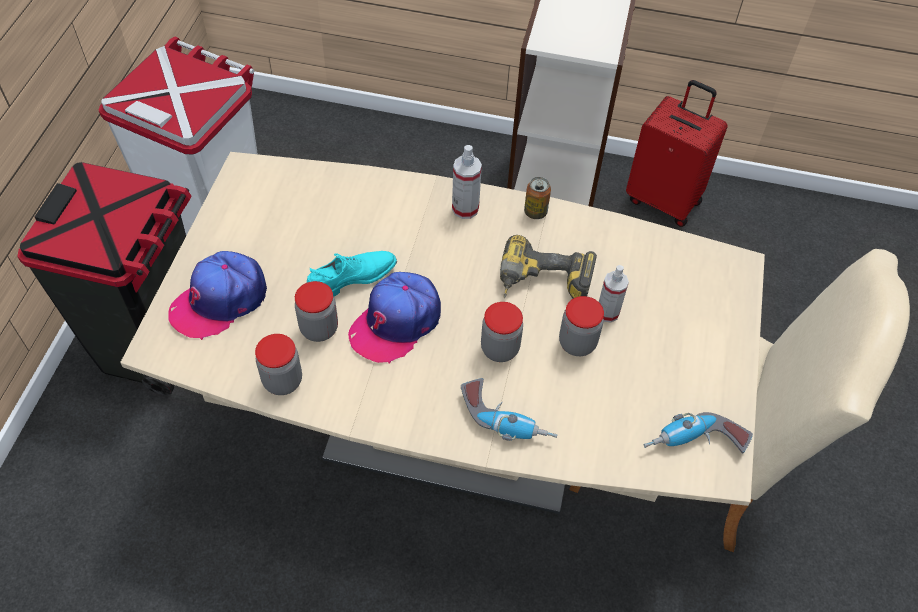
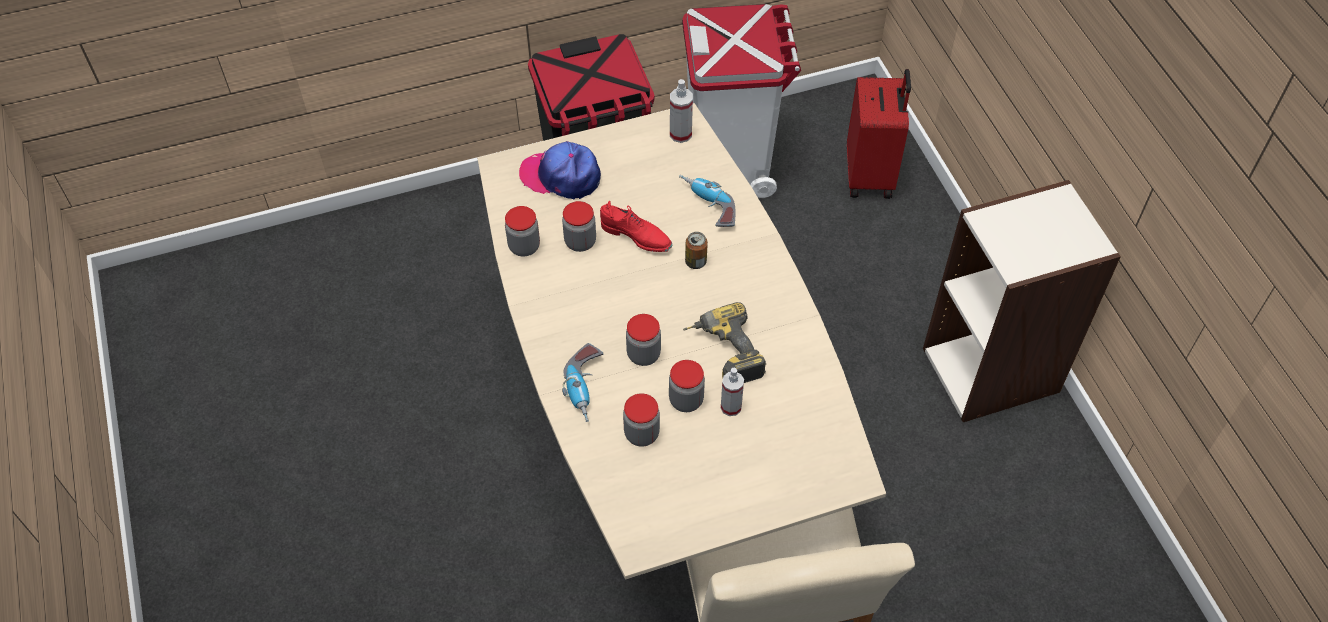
camera: 60 degrees right, 0 degrees up
(352, 279) = (636, 236): turquoise shoe -> red shoe
(396, 322) = (619, 281): cap -> none
(465, 209) = (759, 267): spray bottle -> spray bottle (680, 134)
(535, 212) = (794, 313): can -> can (695, 262)
(593, 400) = (641, 434): none -> jar
(664, 200) = (1053, 470): red suitcase -> red suitcase (871, 175)
(694, 445) = (649, 517): power drill -> power drill (707, 206)

